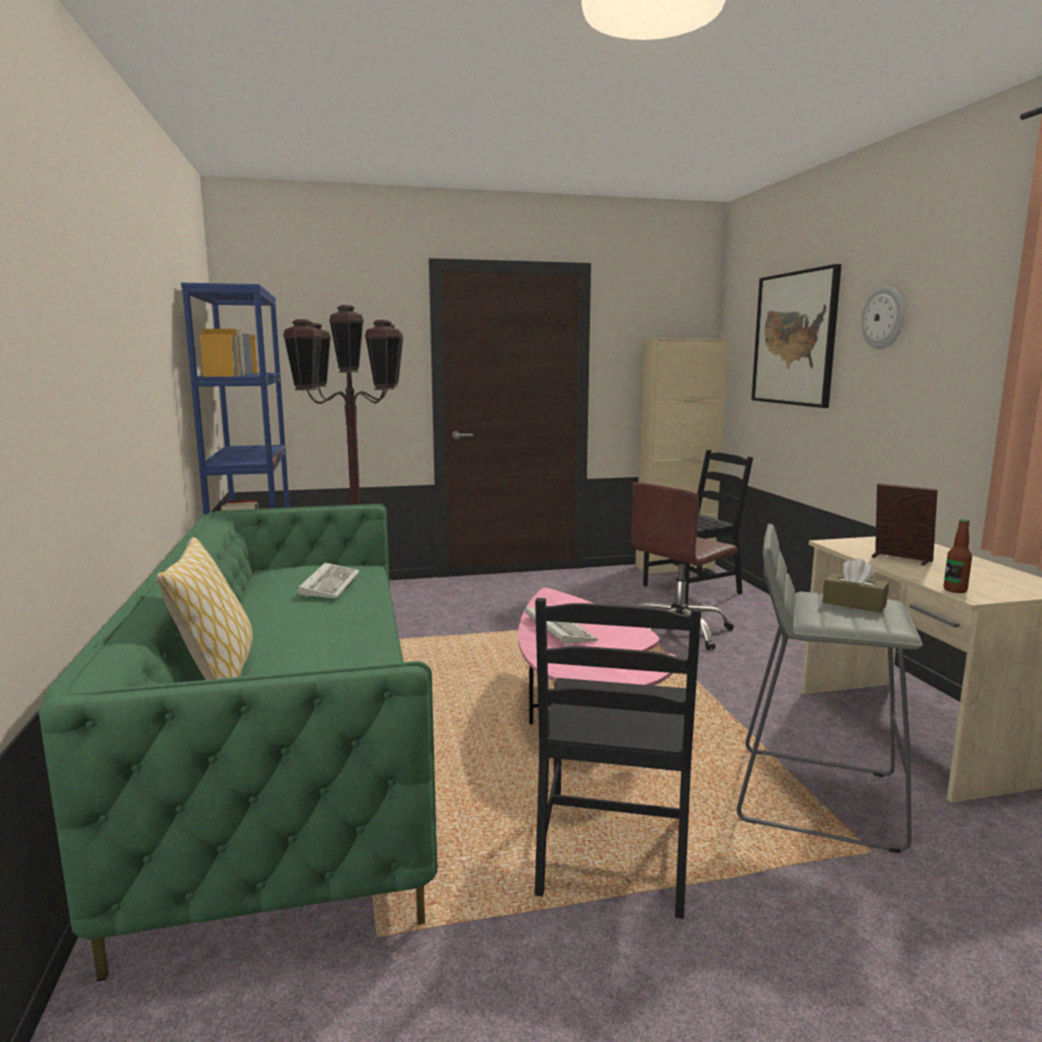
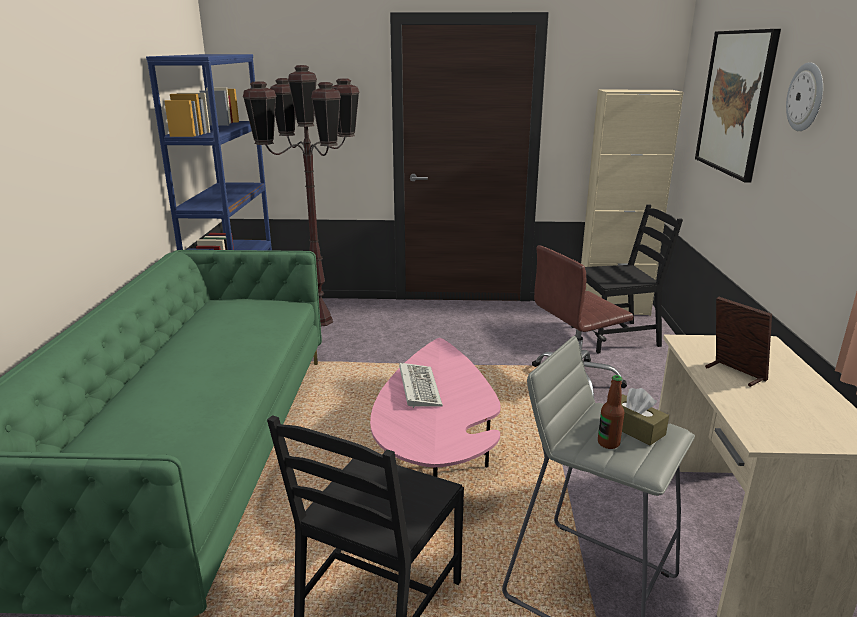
camera: 15 degrees right, 10 degrees up
(217, 676) = (98, 415): pillow -> none
(329, 584) = (244, 325): keyboard -> none
(955, 590) = (750, 427): bottle -> bottle (608, 443)

